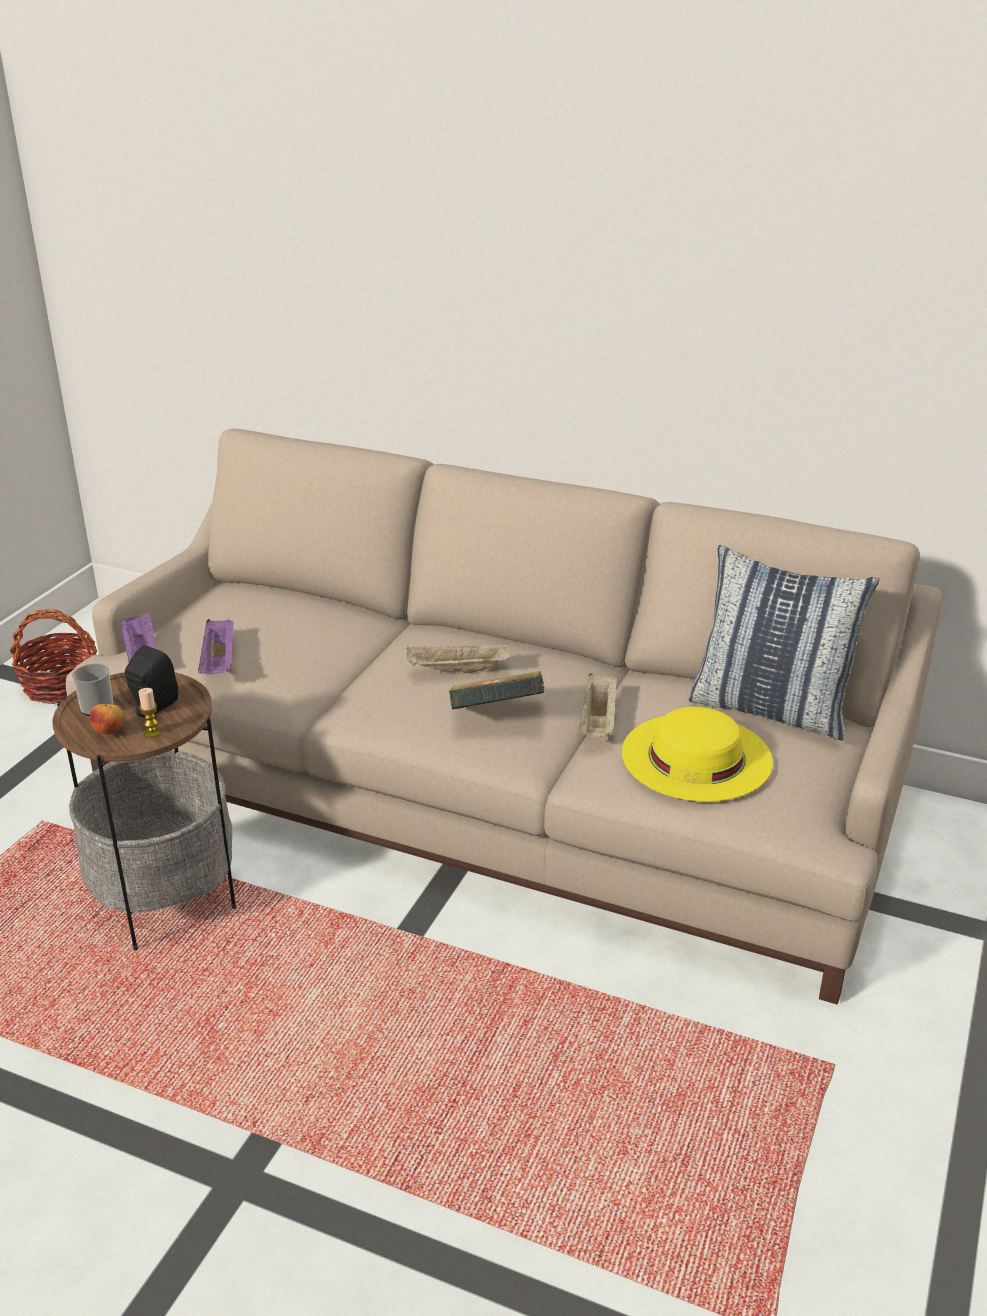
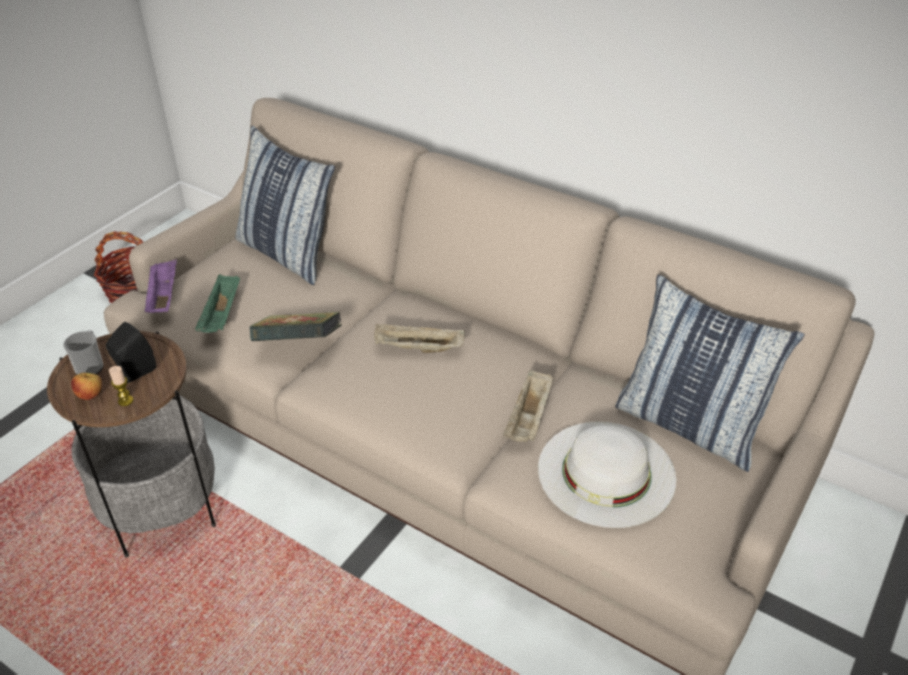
camera: 10 degrees right, 10 degrees up
(219, 662) = (222, 316): purple tray -> green tray
(276, 599) = (287, 254): none -> pillow
(497, 715) = (439, 403): book -> book (299, 345)
(696, 756) = (606, 472): yellow hat -> white hat

